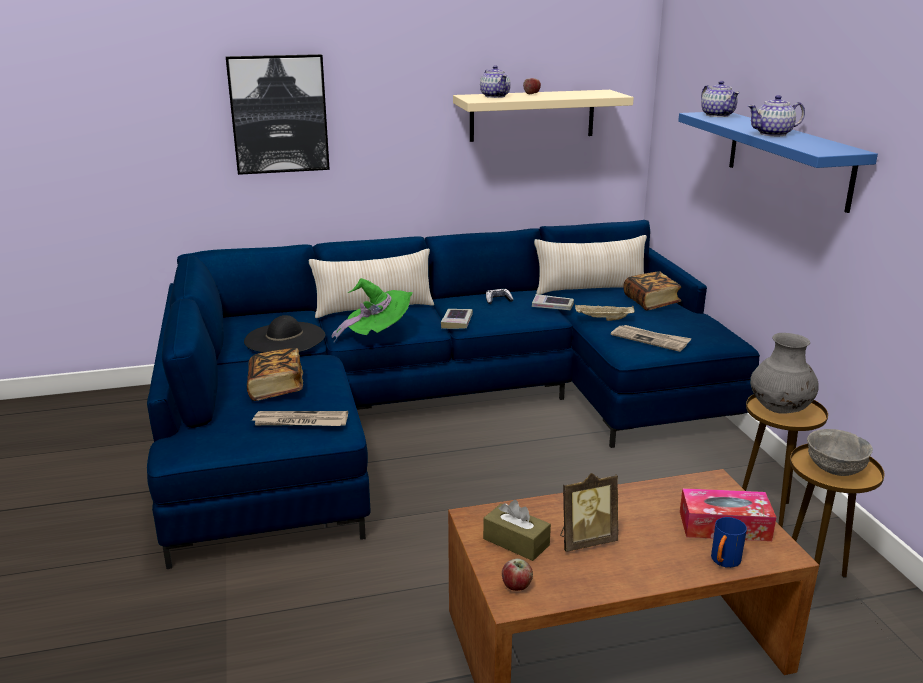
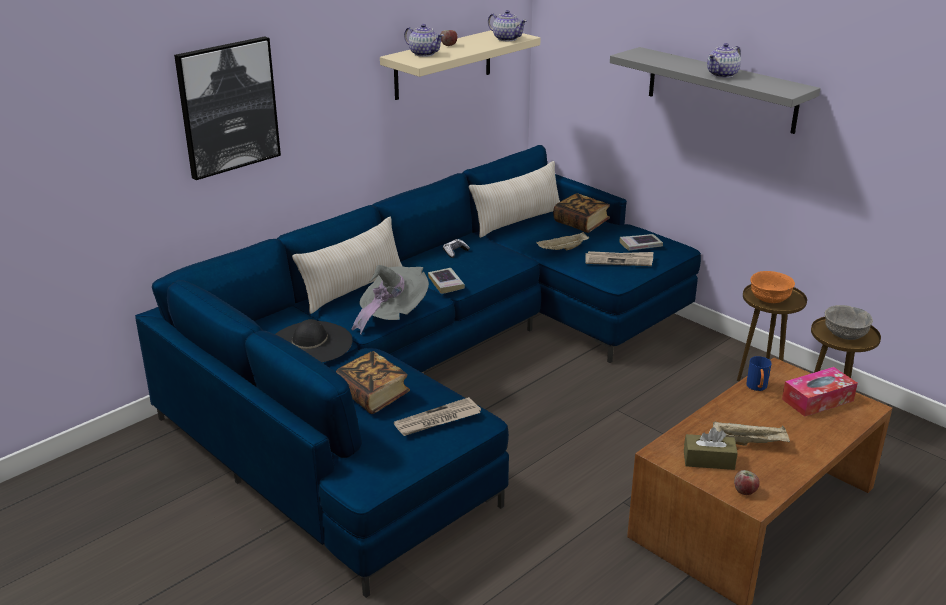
camera: 30 degrees left, 5 degrees up
(378, 335) = (391, 316): green hat -> grey hat
(552, 306) = (507, 247): book -> book (640, 245)
(585, 541) = (750, 442): picture frame -> beige tray
(717, 115) = (644, 54): teapot -> teapot (506, 38)
(723, 562) = (842, 426): blue mug -> blue mug (757, 388)
(779, 410) = (770, 298): grey vase -> orange bowl
(788, 158) = (721, 90): blue shelf -> grey shelf

